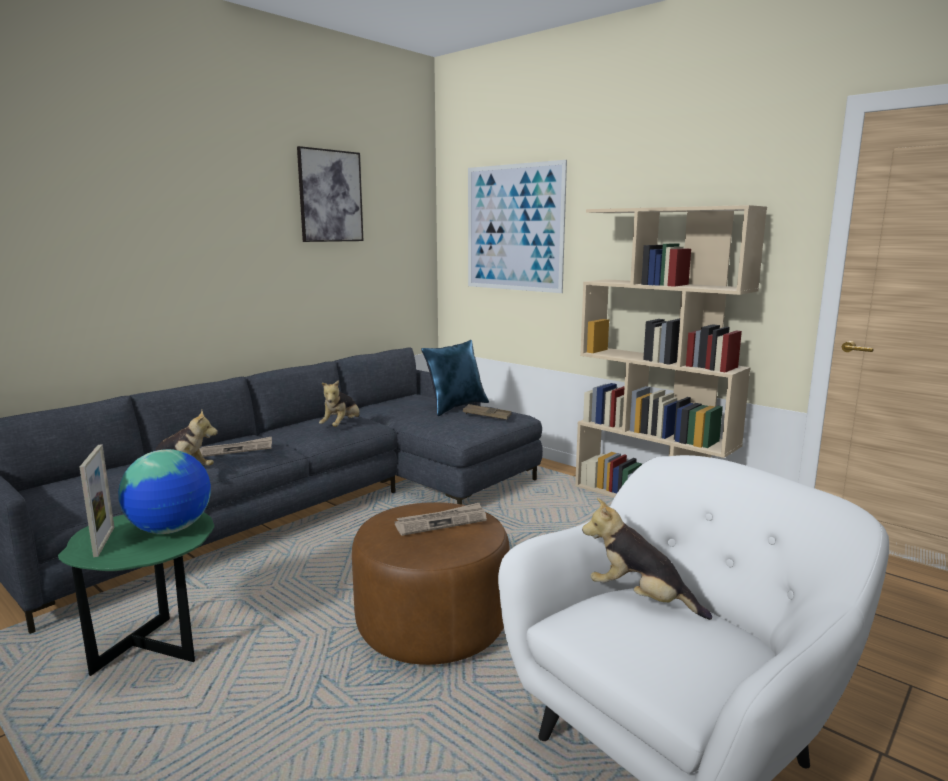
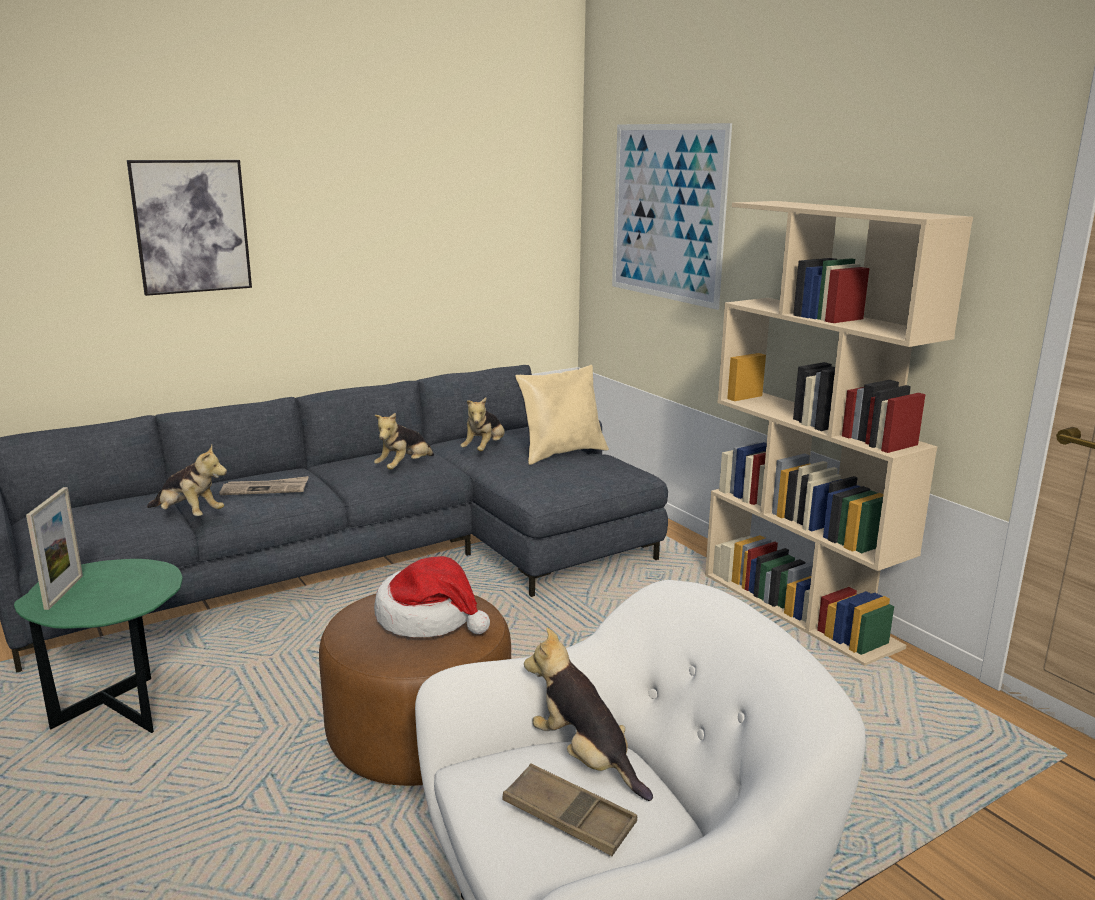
camera: 15 degrees right, 5 degrees up
(171, 529) = (134, 587): globe -> none
(330, 196) = (423, 167): picture -> picture (191, 226)
(395, 410) = (484, 449): none -> plush toy
(441, 522) = (429, 618): newspaper -> hat
(456, 407) = (561, 453): blue pillow -> beige pillow
(487, 415) = (591, 470): brown tray -> brown tray (569, 817)

